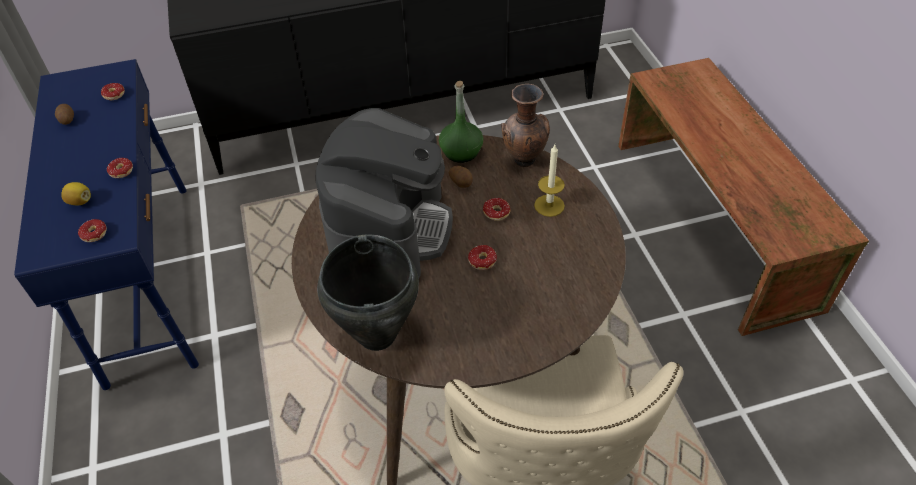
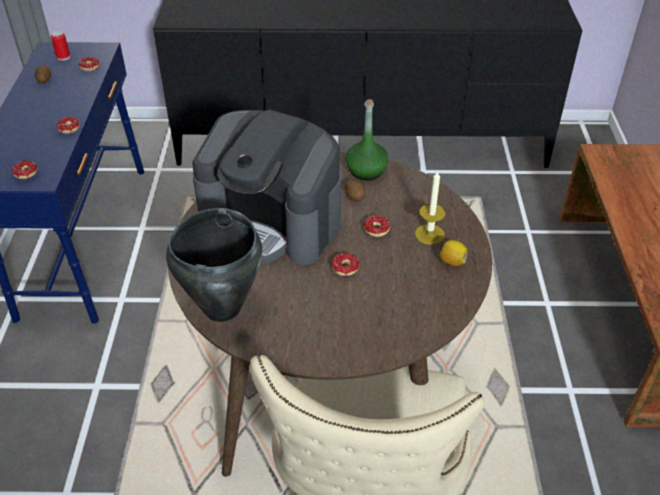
camera: 15 degrees right, 5 degrees down
(78, 89) = (63, 57): none -> can
(80, 202) = (26, 146): lemon -> lemon (452, 261)
(389, 229) = (272, 222): coffee machine -> coffee machine turned 90 degrees clockwise
(523, 162) = (421, 191): brown vase -> none

